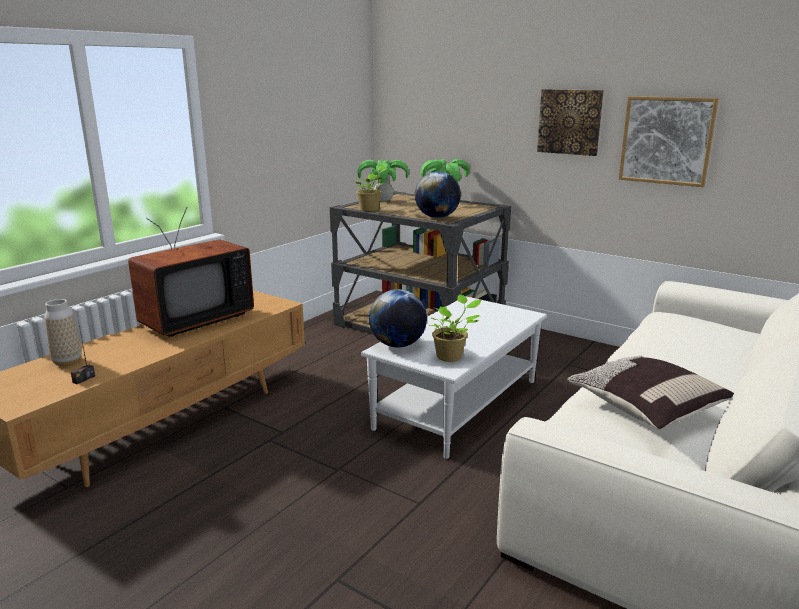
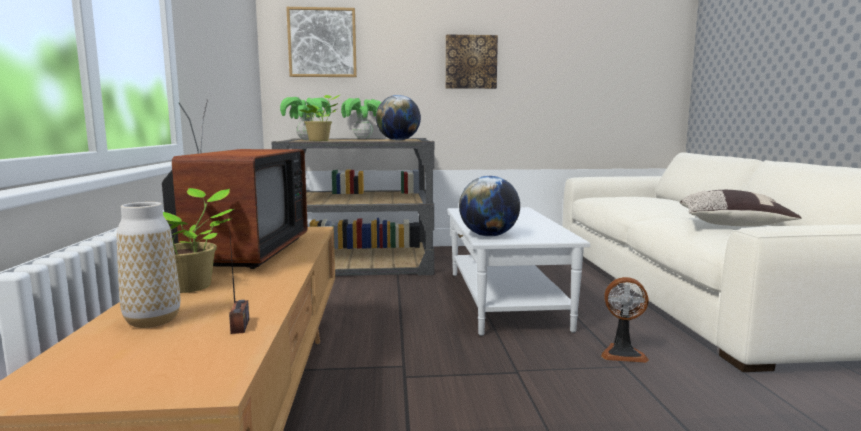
camera: 40 degrees left, 10 degrees down
(442, 493) = (622, 353): none -> fan
(451, 356) = (546, 233): potted plant -> potted plant (192, 286)
(666, 140) = (547, 73): picture -> picture (322, 43)

